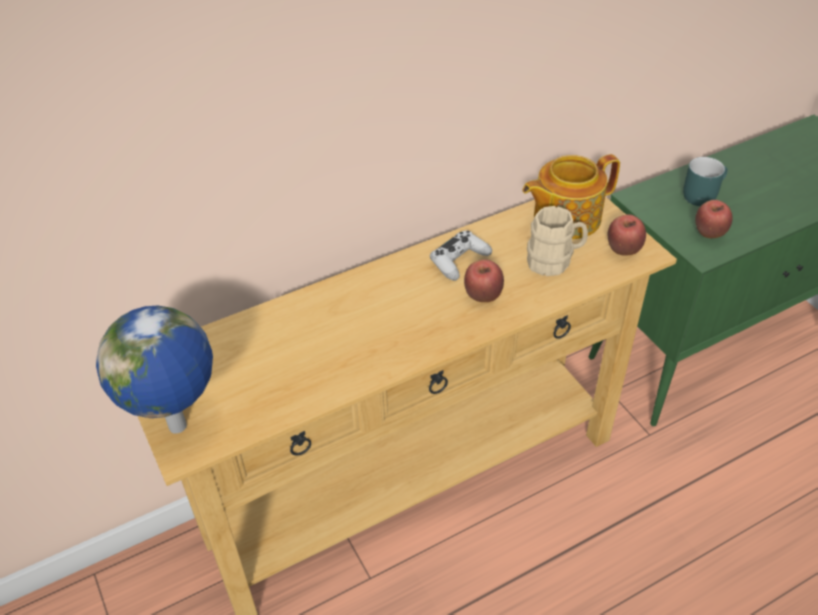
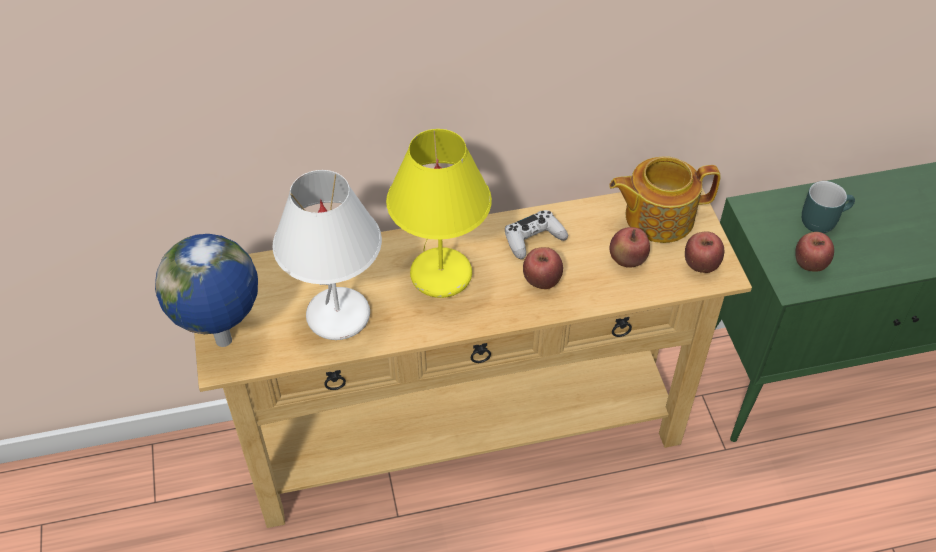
camera: 15 degrees right, 5 degrees up
(292, 373) = (338, 315): none -> white table lamp
(383, 313) = (441, 276): none -> yellow table lamp
(555, 261) = (627, 261): beige mug -> apple

